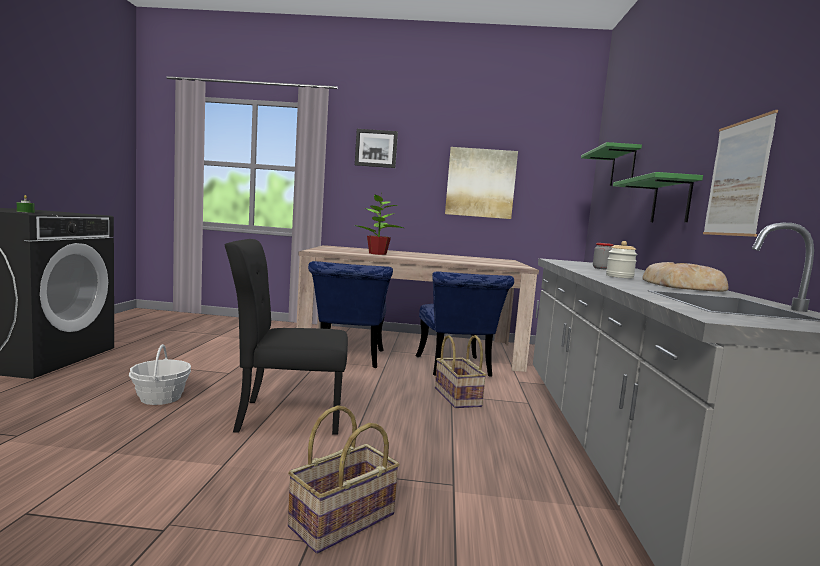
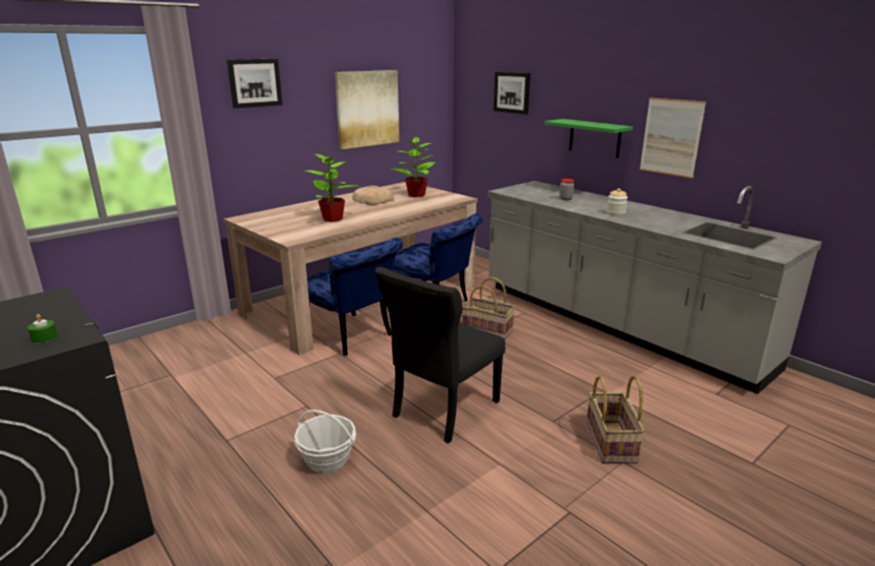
camera: 45 degrees left, 15 degrees up
(489, 261) = (416, 195): none -> potted plant
(622, 167) = (512, 92): green shelf -> picture
(682, 286) = (660, 214): bread -> bread (373, 199)

